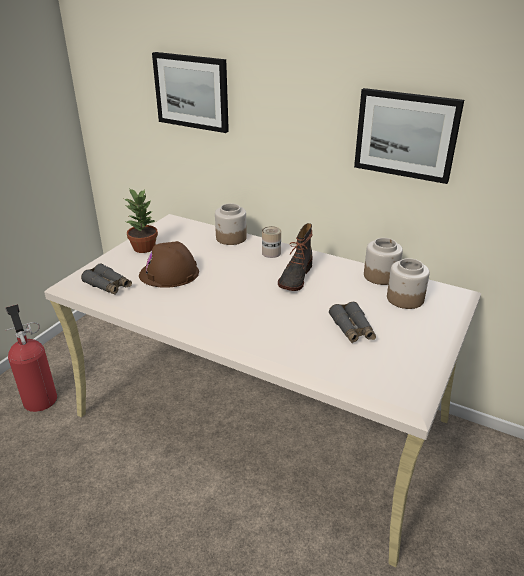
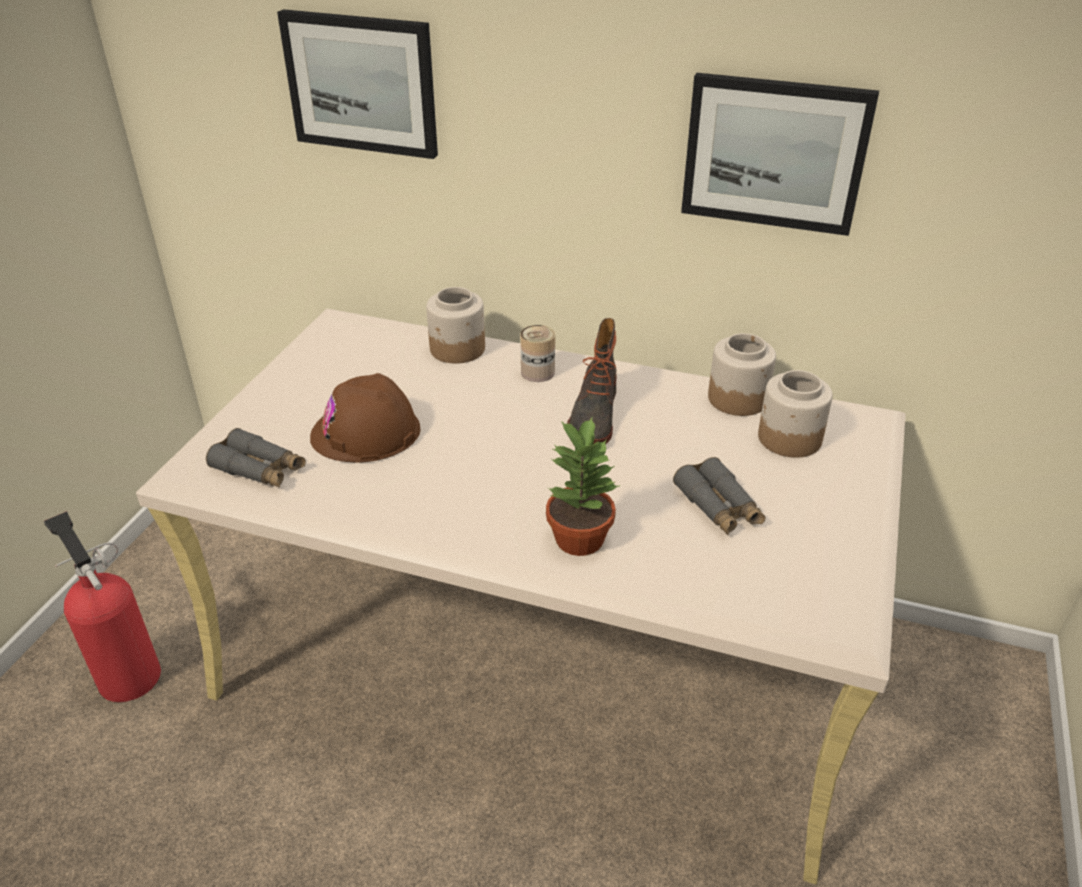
camera: 10 degrees left, 5 degrees up
(144, 247) = (303, 383): potted plant -> potted plant (579, 538)

